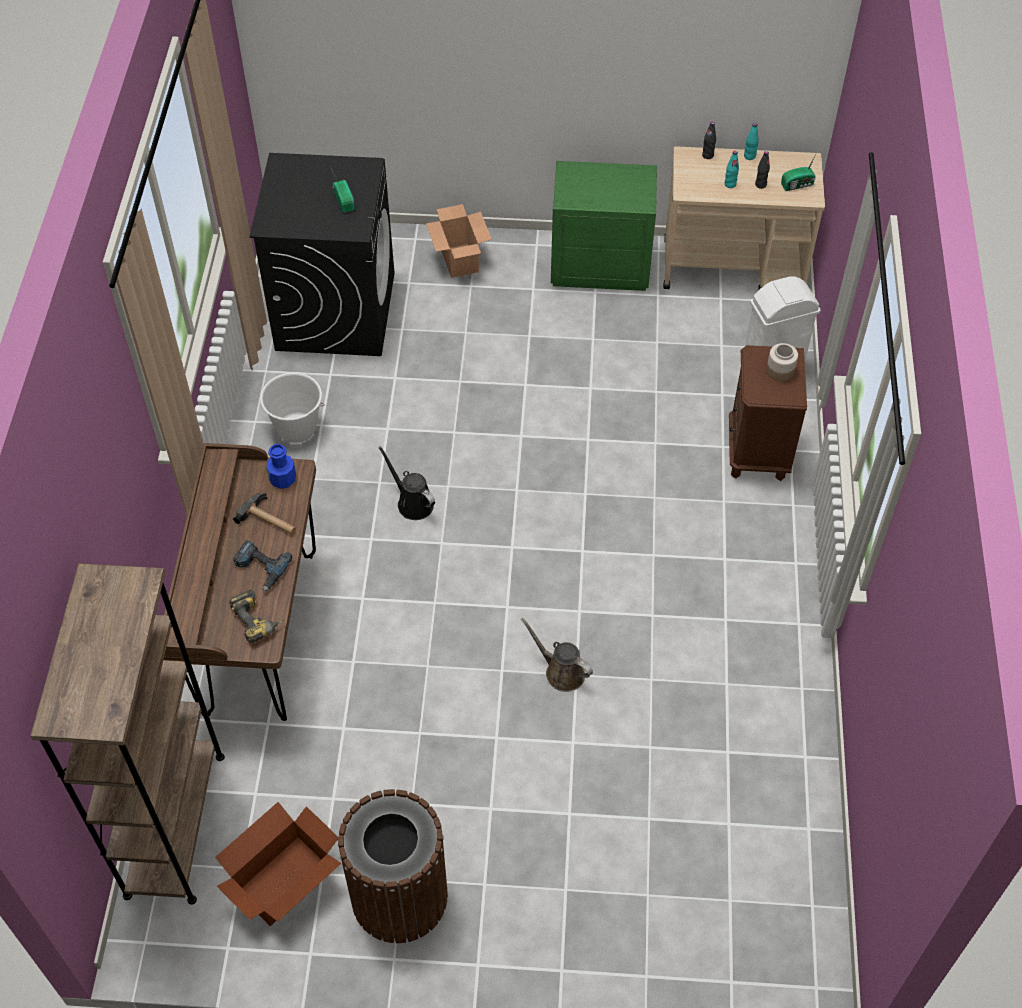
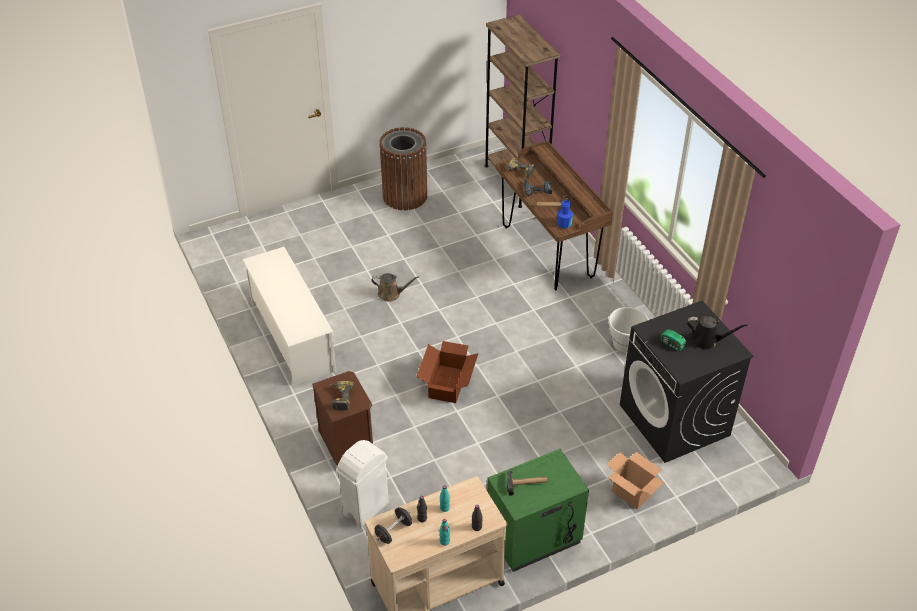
camera: 150 degrees right, 10 degrees down
(283, 880) = (456, 183): cardboard box -> cardboard box (448, 384)
(412, 502) = (527, 335): black watering can -> black watering can (707, 341)
(617, 192) = (526, 482): none -> hammer
(758, 664) = (292, 337): none -> white shoe rack
(779, 371) = (339, 398): jar -> power drill
(798, 185) = (393, 531): radio -> black dumbbell

